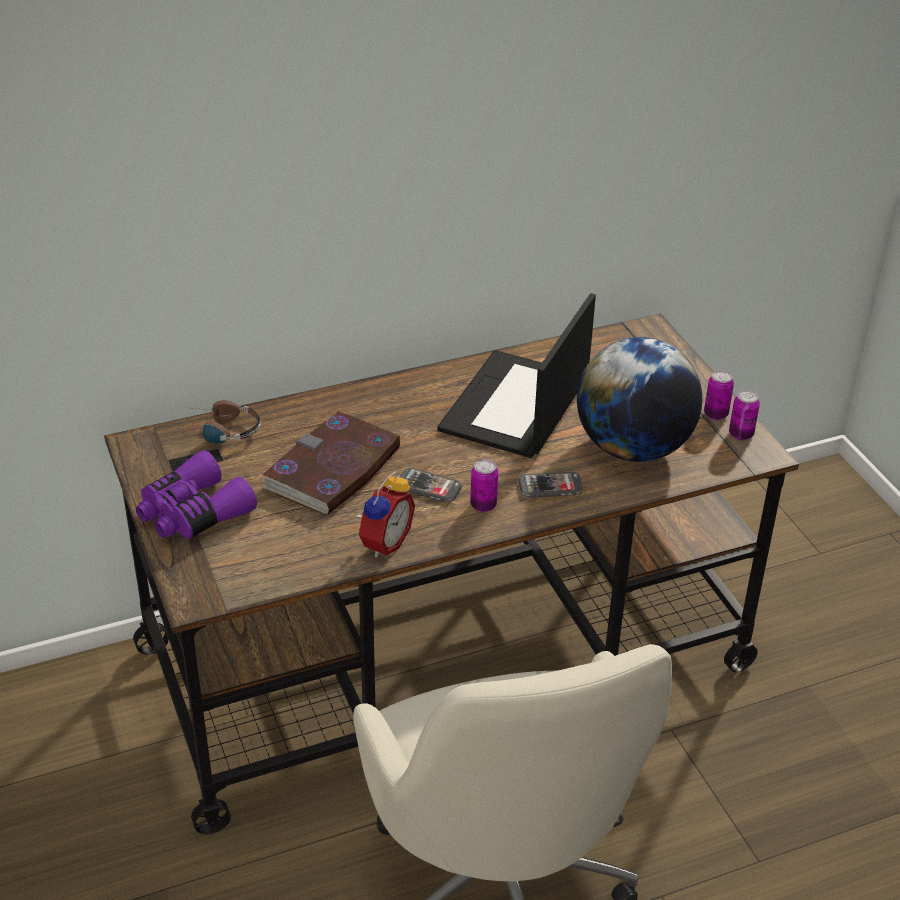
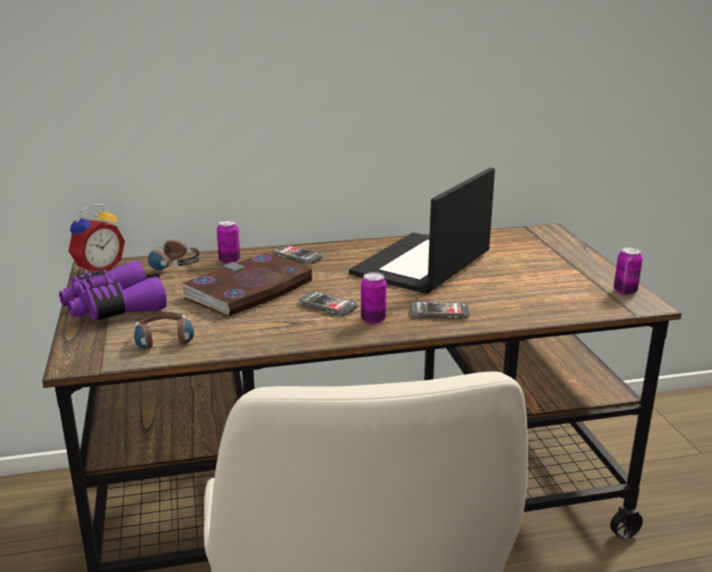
camera: 10 degrees right, 15 degrees down
(275, 562) = (165, 343): none -> headphones
(368, 403) = (297, 256): none -> phone
(383, 542) = (270, 337): alarm clock -> alarm clock (98, 269)
(633, 448) = (522, 293): globe -> none
(716, 414) = (602, 278): can -> can (229, 261)

